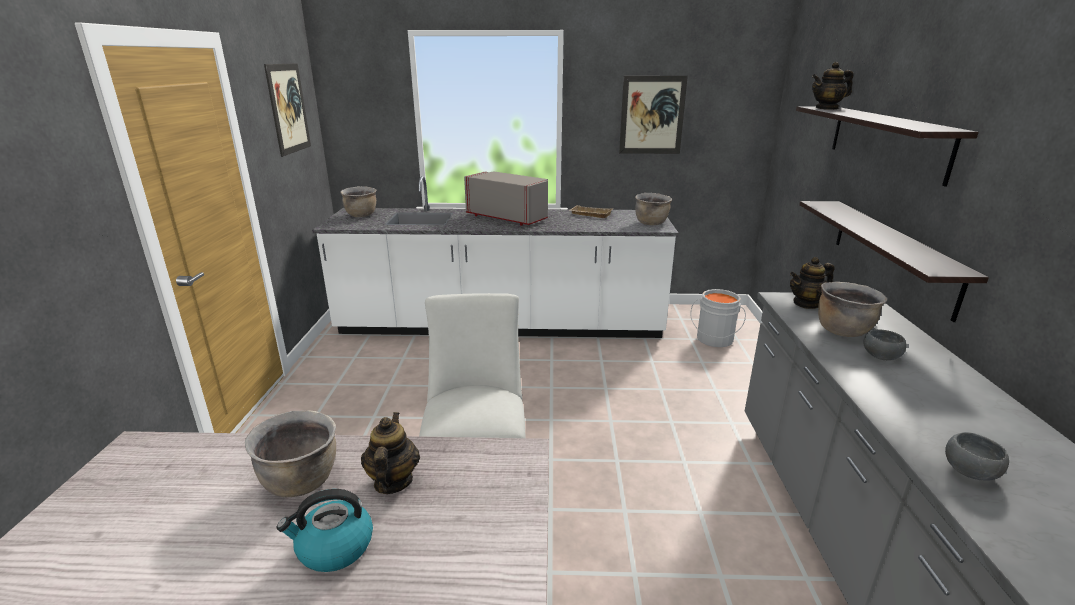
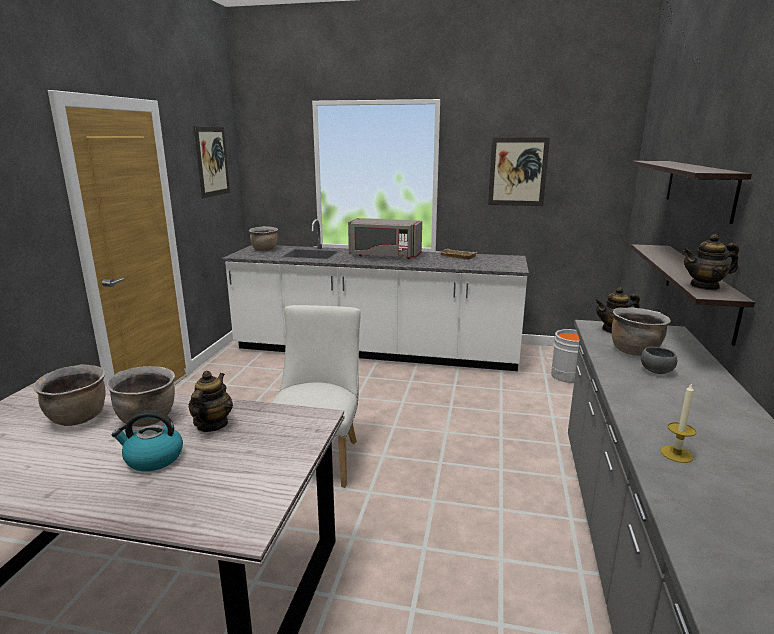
camera: 10 degrees right, 5 degrees down
(508, 217) = (384, 256): grey microwave -> grey microwave turned 150 degrees clockwise
(651, 223) = (508, 265): brown cooking pot -> brown cooking pot (78, 418)
(827, 108) = (656, 161): teapot -> teapot (705, 286)
(968, 472) = (676, 454): grey bowl -> candle

